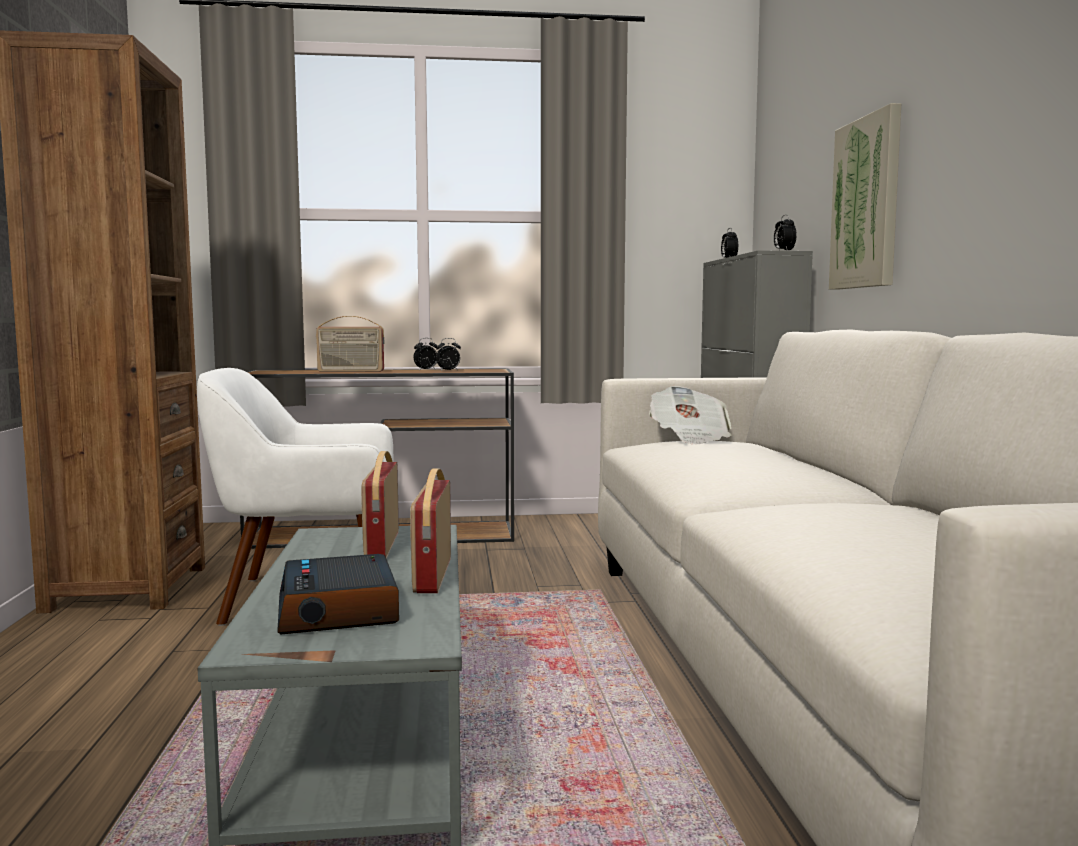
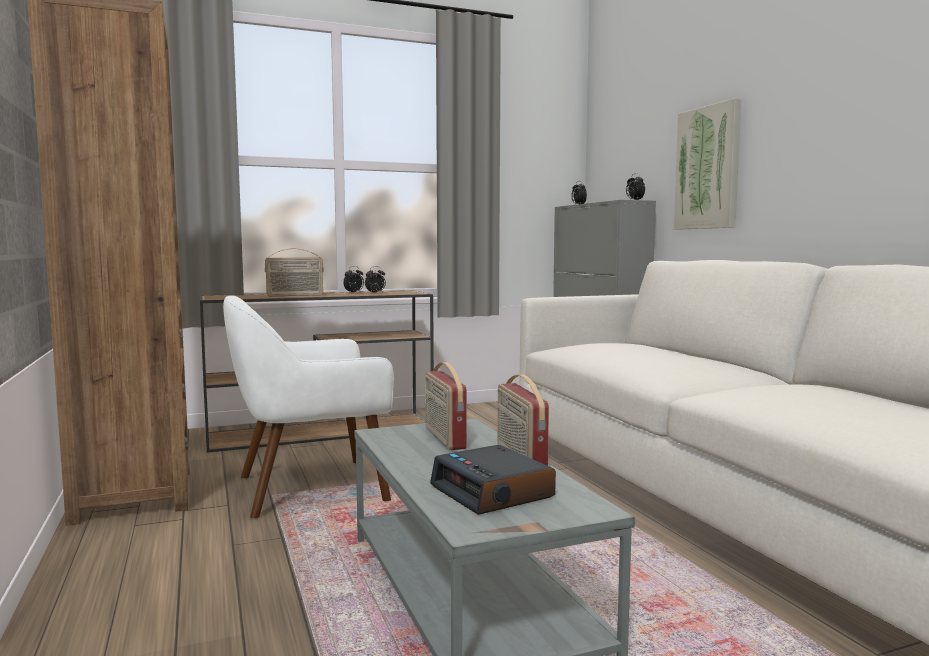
camera: 15 degrees left, 0 degrees up
(689, 438) = (596, 342): newspaper -> none

